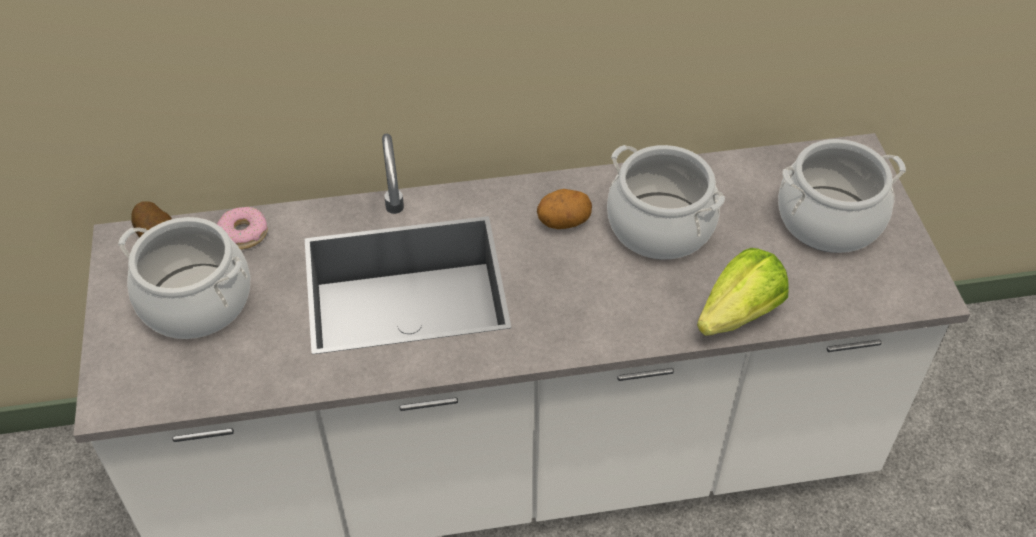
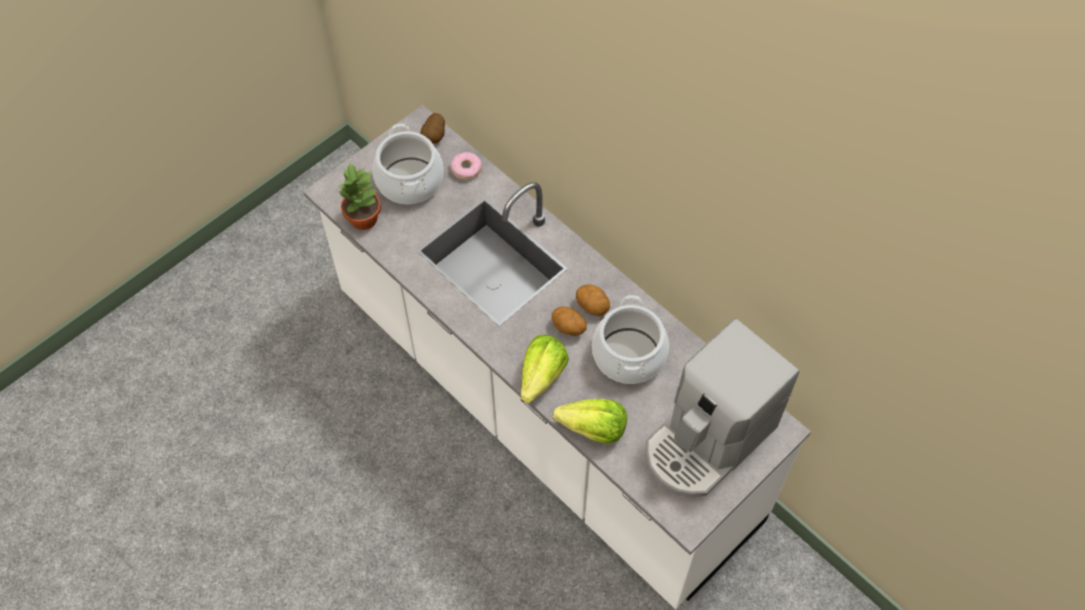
camera: 55 degrees right, 10 degrees up
(200, 386) = (363, 219): none -> potted plant
(574, 261) = (568, 328): none -> potato
(623, 324) = (542, 376): none -> lettuce
(828, 219) = (707, 440): cooking pot -> coffee machine

